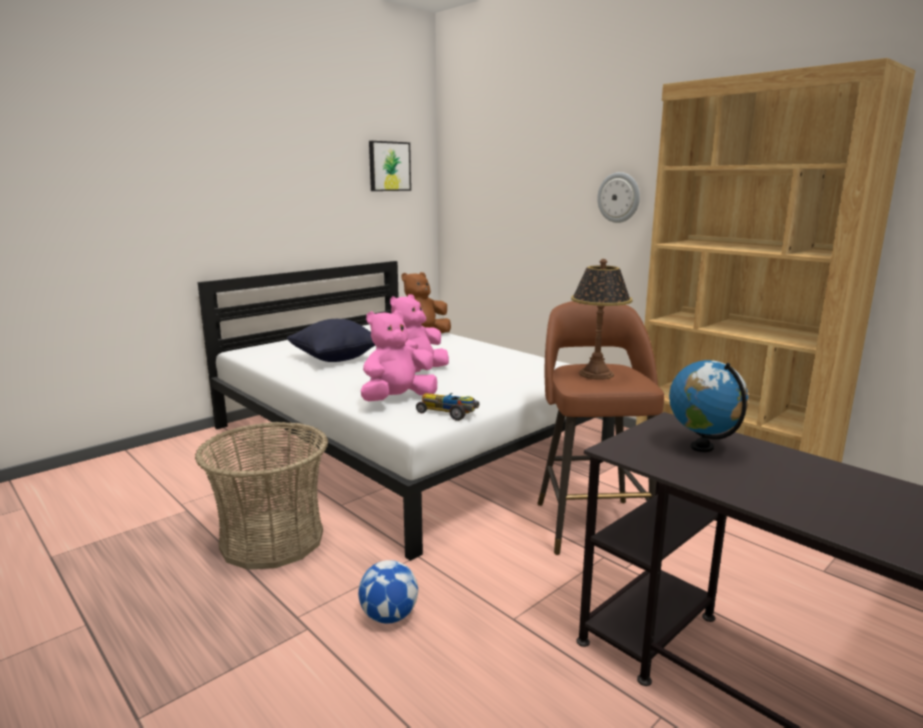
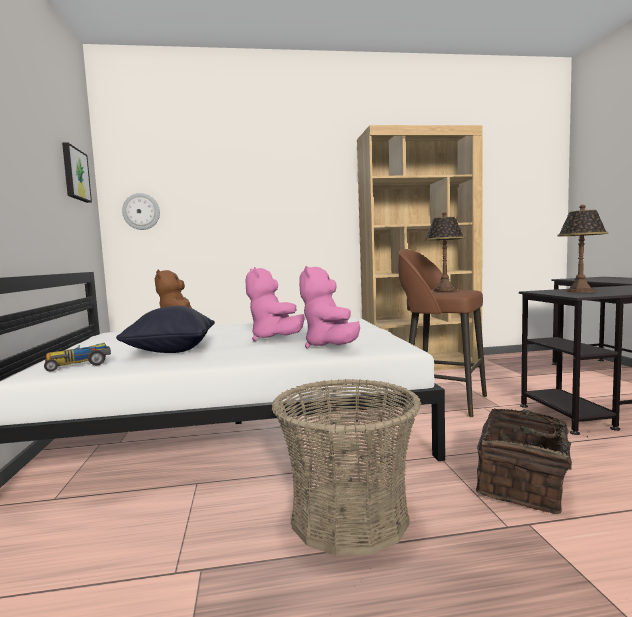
camera: 55 degrees left, 10 degrees down
(389, 616) = (523, 484): football -> basket
(449, 413) = (385, 340): toy car -> toy car (80, 365)
(619, 197) = (304, 205): wall clock -> wall clock (141, 211)
(702, 447) = (580, 291): globe -> table lamp

